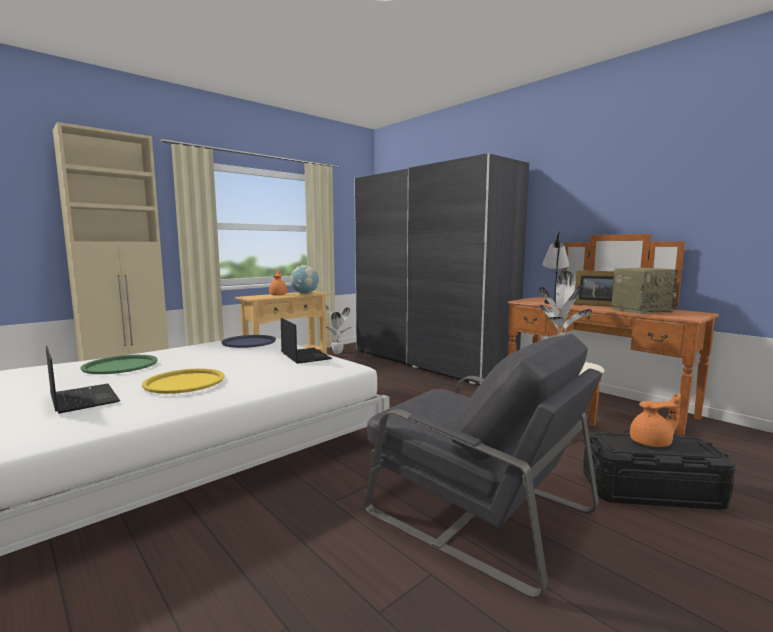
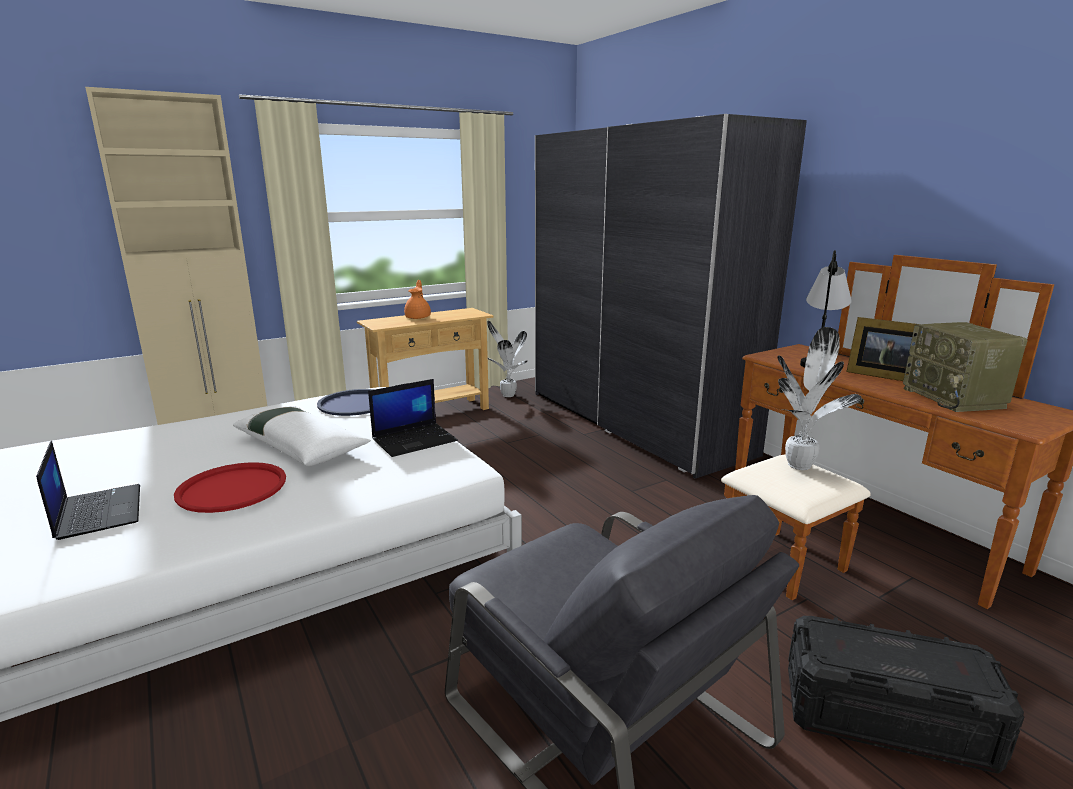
camera: 10 degrees right, 10 degrees up
(120, 365) = (171, 446): green tray -> none
(184, 382) = (232, 488): yellow tray -> red tray
(223, 362) = (302, 446): none -> white pillow
(304, 356) = (415, 440): laptop -> laptop turned 75 degrees clockwise
(305, 293) = (457, 315): globe -> none
(642, 310) = (955, 398): radio -> radio turned 90 degrees clockwise
(652, 443) = (896, 651): orange teapot -> none

